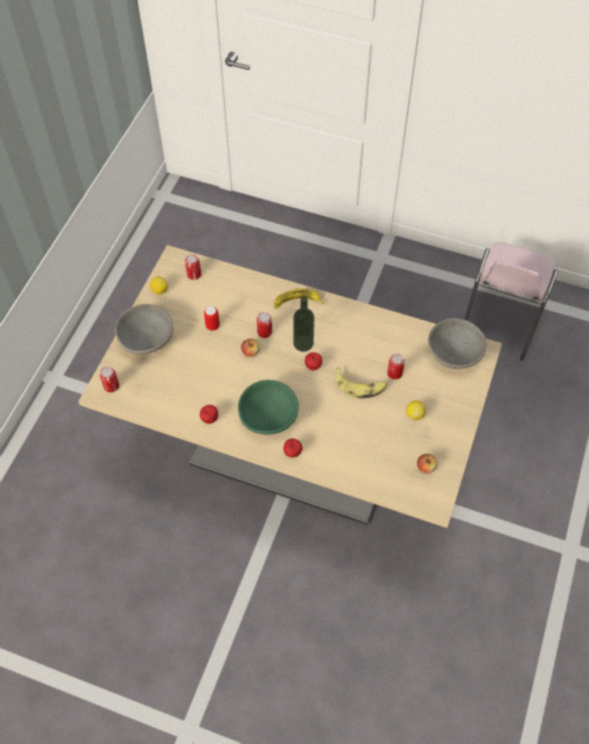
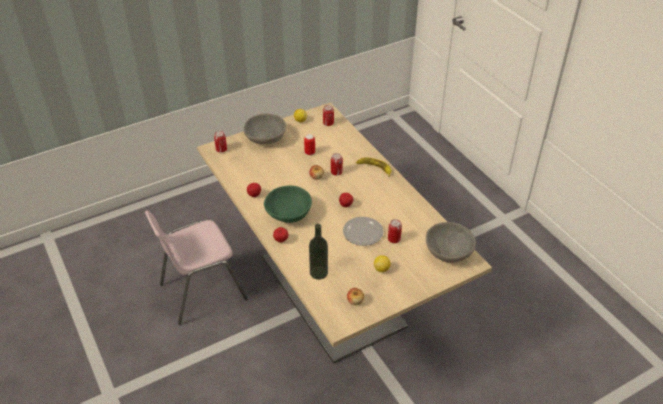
camera: 40 degrees right, 15 degrees down
(303, 343) = (353, 190): bottle -> bottle (318, 272)
(360, 386) = (363, 232): banana -> plate
(500, 320) = (559, 305): pink chair -> pink chair (202, 291)

